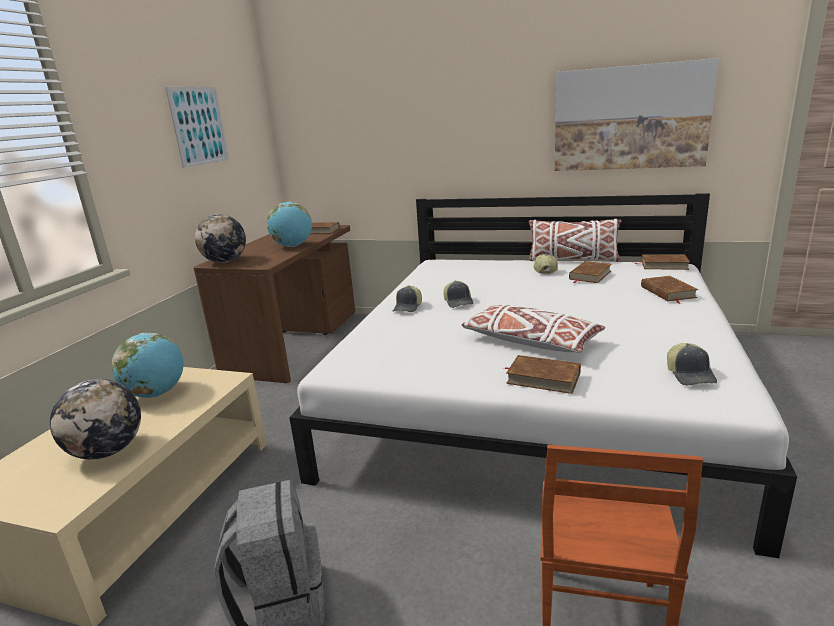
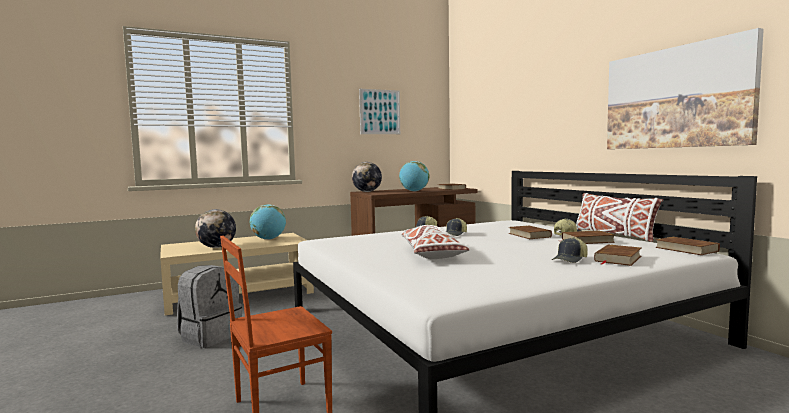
camera: 45 degrees right, 15 degrees down
(543, 378) = (381, 263): brown book -> brown book (529, 235)
(690, 375) = (461, 284): cap -> cap (570, 260)

